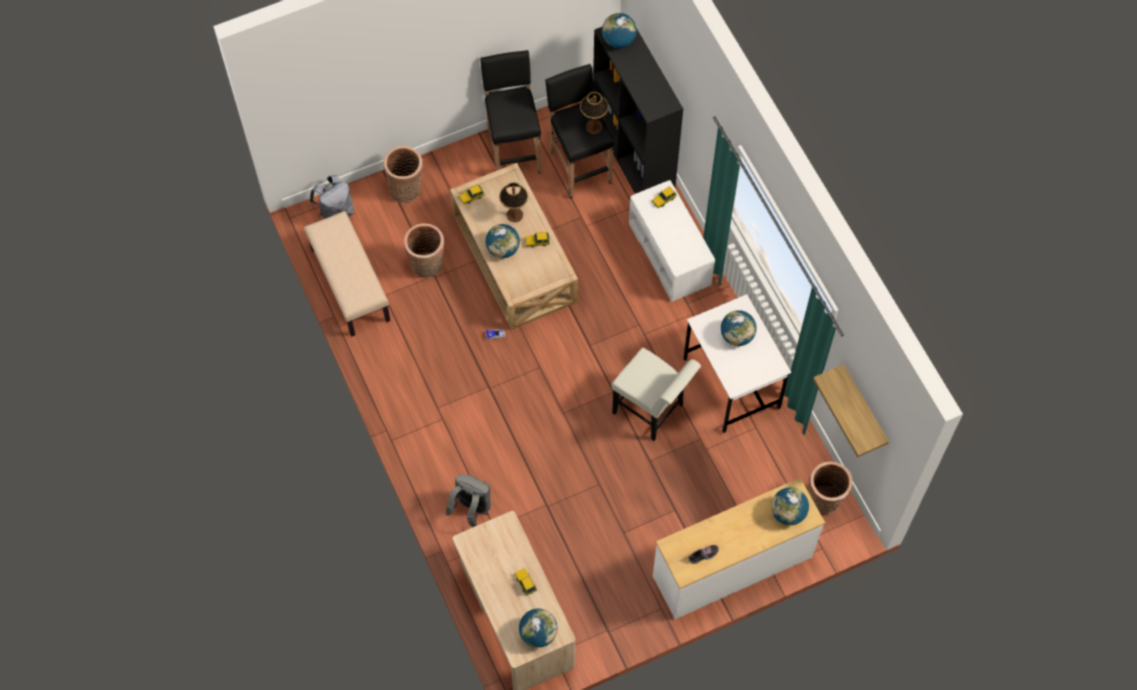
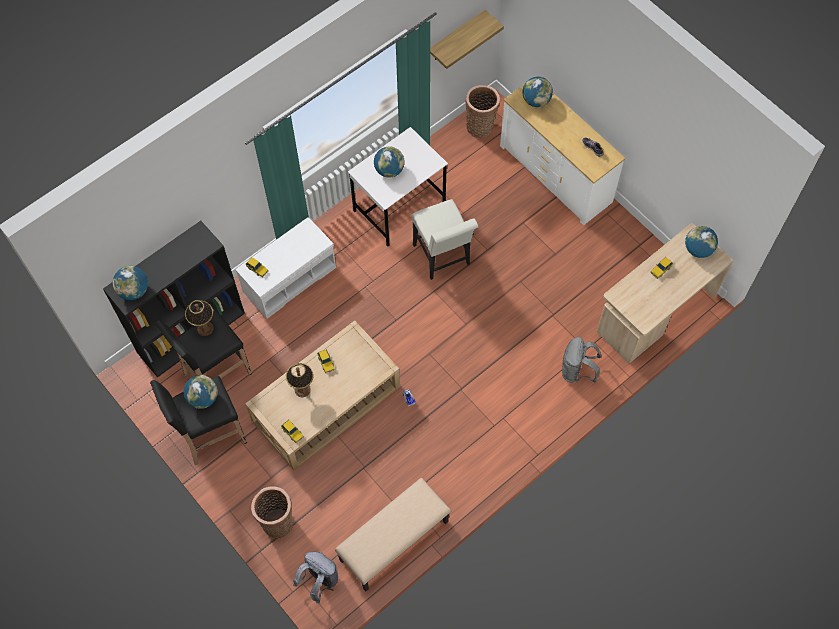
camera: 105 degrees left, 0 degrees up
(427, 267) = (356, 476): basket -> none
(503, 249) = (341, 389): globe -> globe (203, 398)
(652, 411) = (443, 258): white chair -> white chair turned 135 degrees clockwise

